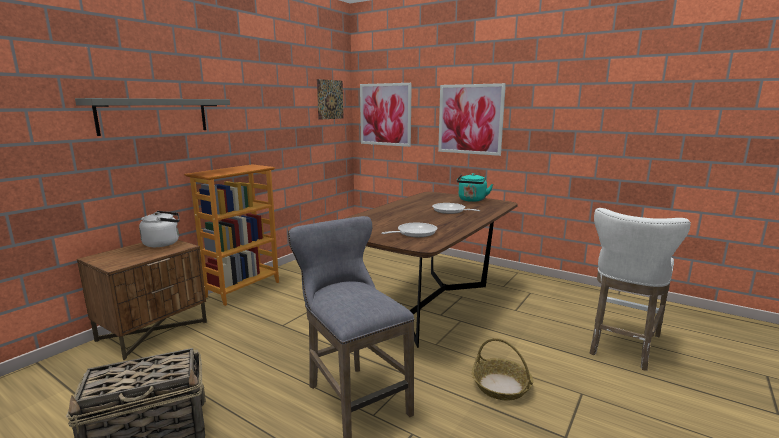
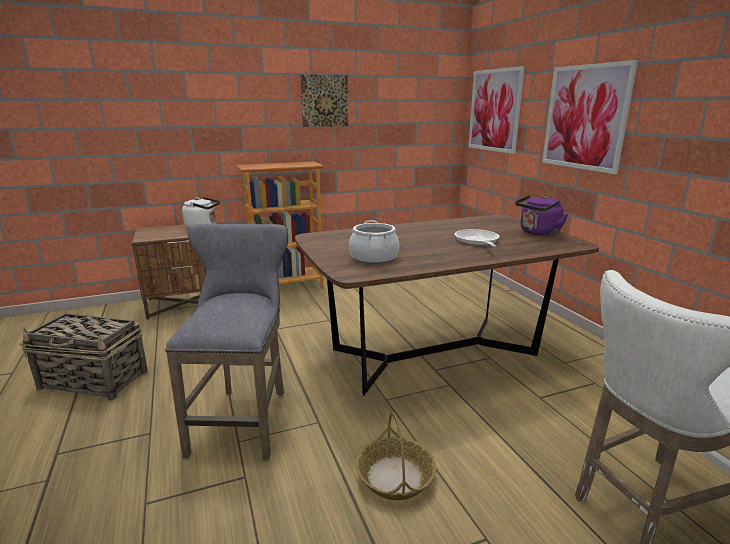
camera: 35 degrees right, 5 degrees up
(154, 115) = (209, 107): grey shelf -> none
(330, 99) = (430, 91): picture -> picture (324, 101)
(414, 233) = (373, 258): frying pan -> cooking pot
(472, 200) = (538, 233): turquoise kettle -> purple kettle

